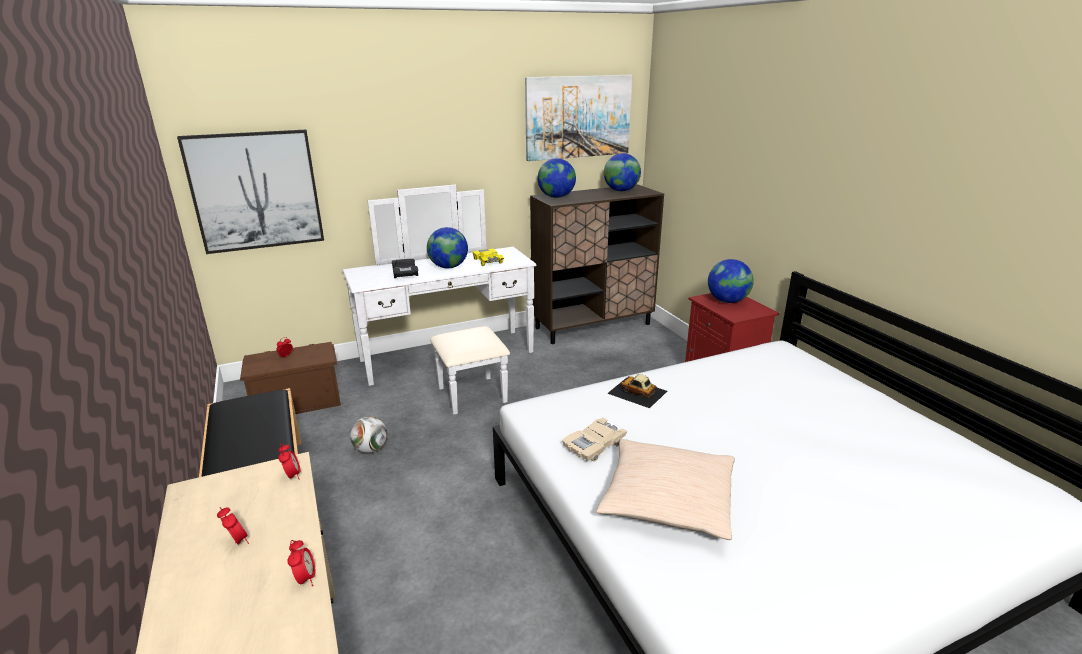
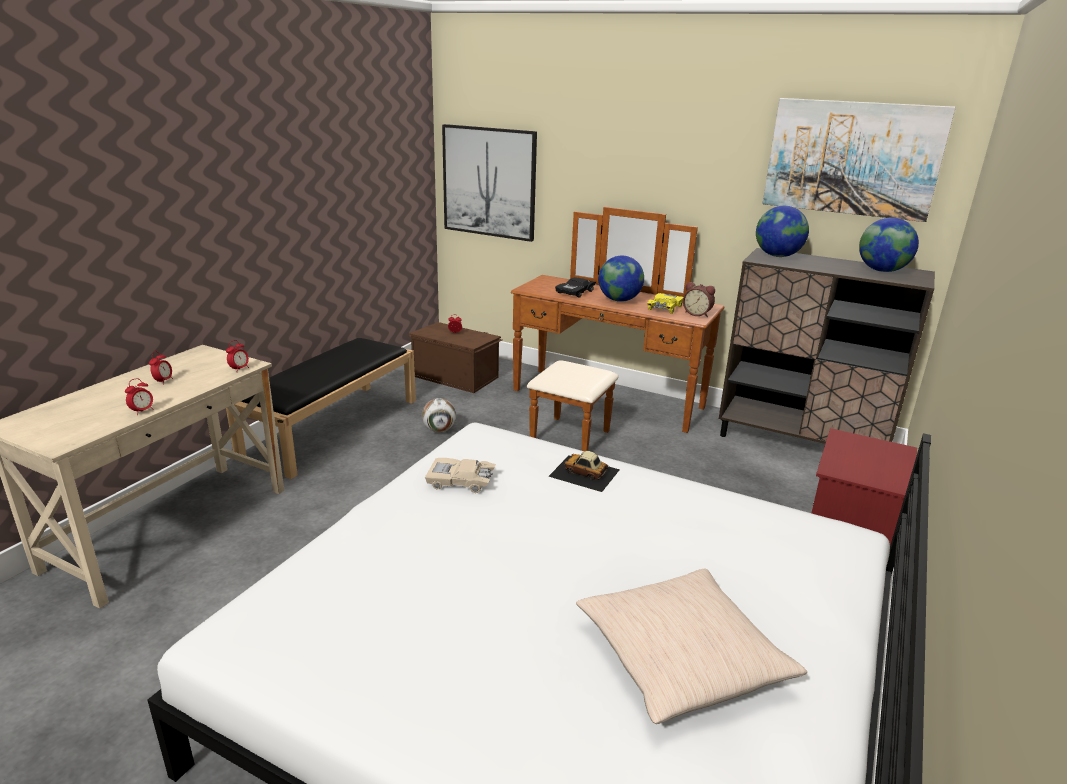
camera: 50 degrees right, 0 degrees up
(453, 364) = (600, 407): white dresser -> brown dresser
(514, 257) = (697, 314): none -> alarm clock
(637, 392) = (584, 473): toy car -> toy car turned 60 degrees counterclockwise
(667, 500) = (417, 544): beige pillow -> beige pillow (681, 657)
(727, 301) = (871, 453): globe -> none

